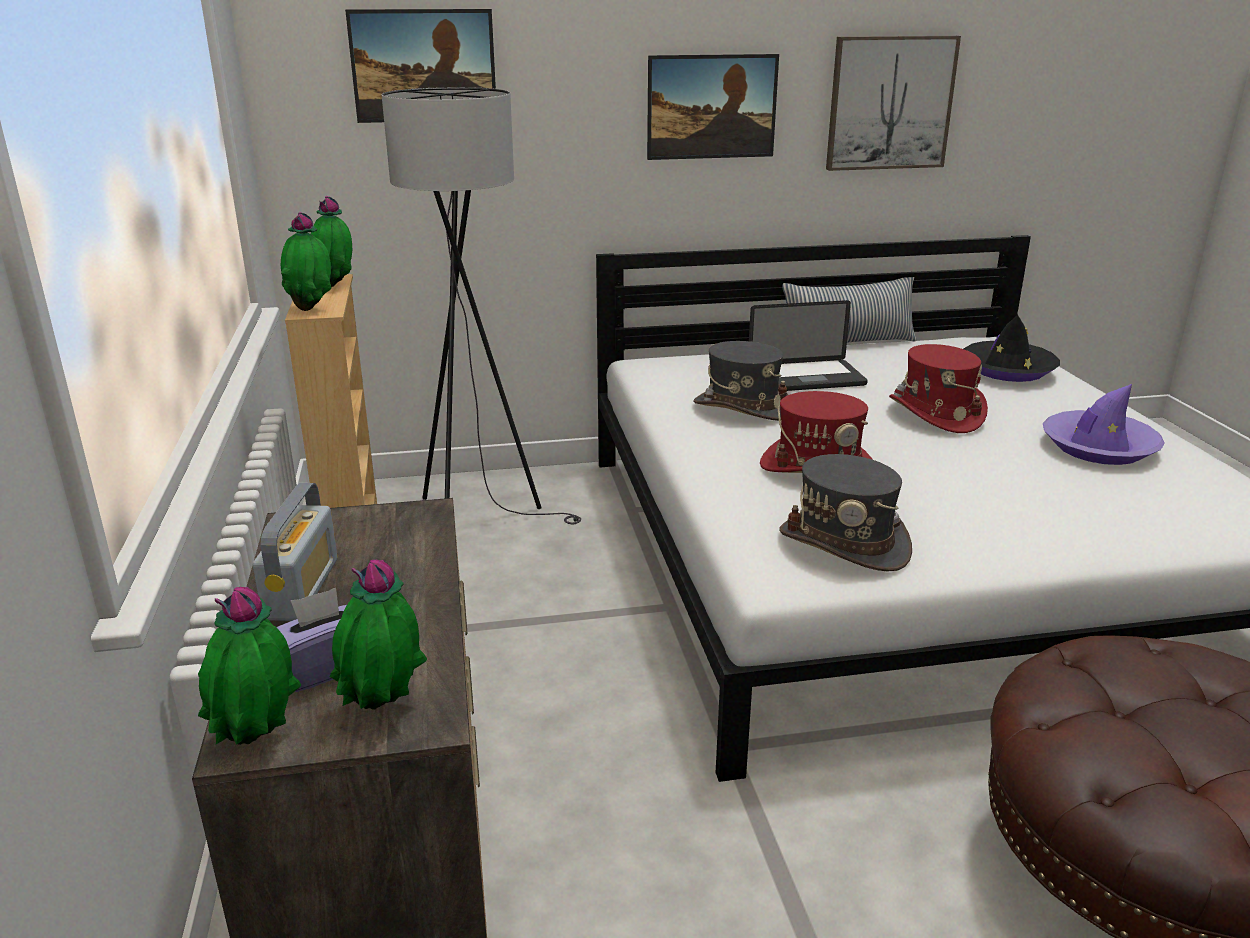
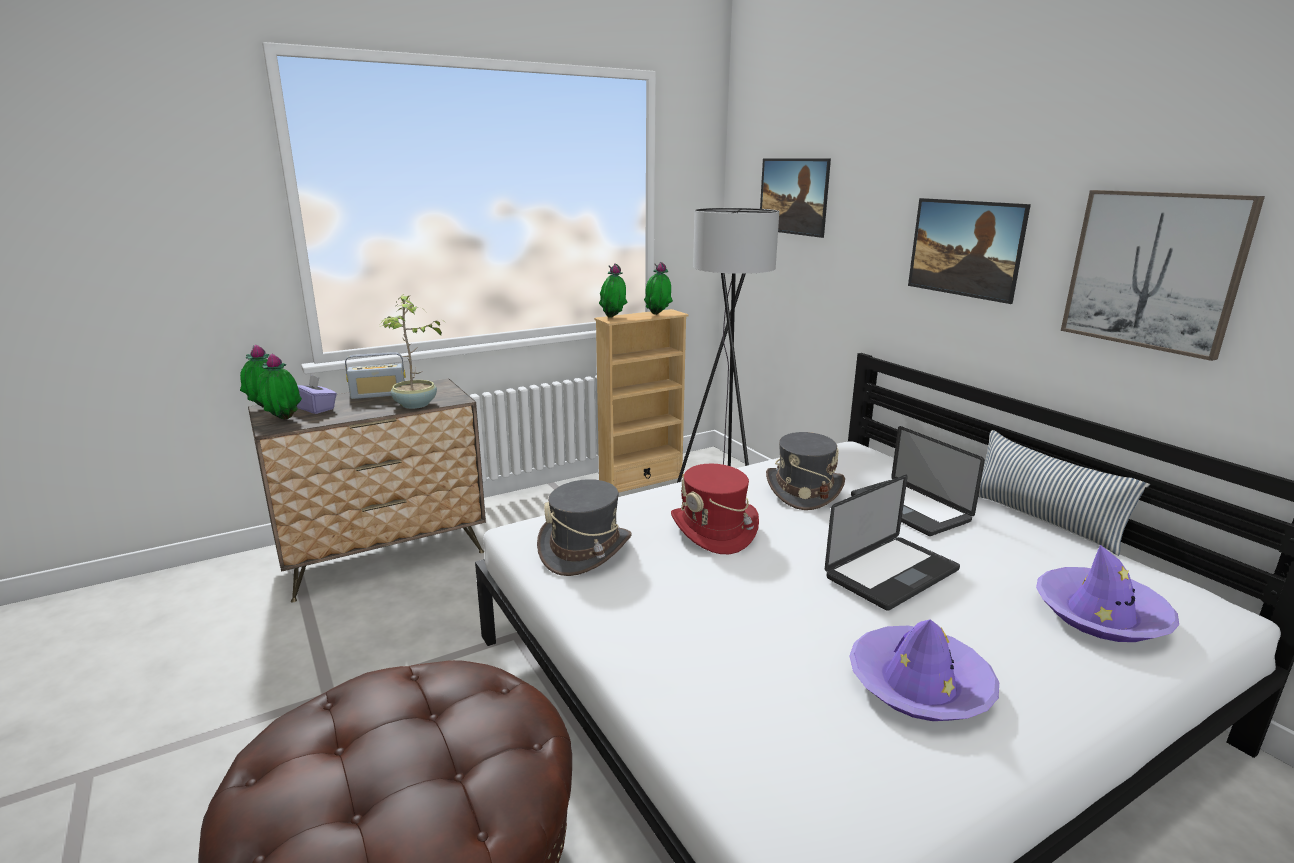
camera: 70 degrees right, 5 degrees down
(420, 551) = (415, 405): none -> potted plant
(935, 413) = (892, 574): red hat -> laptop
(1007, 369) = (1101, 615): black hat -> purple hat

